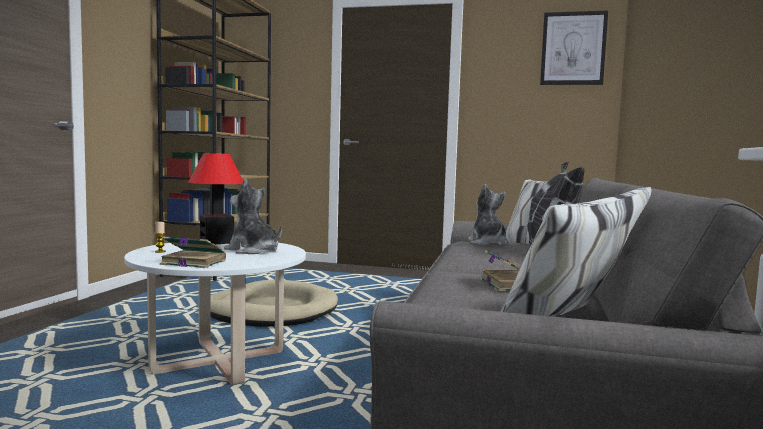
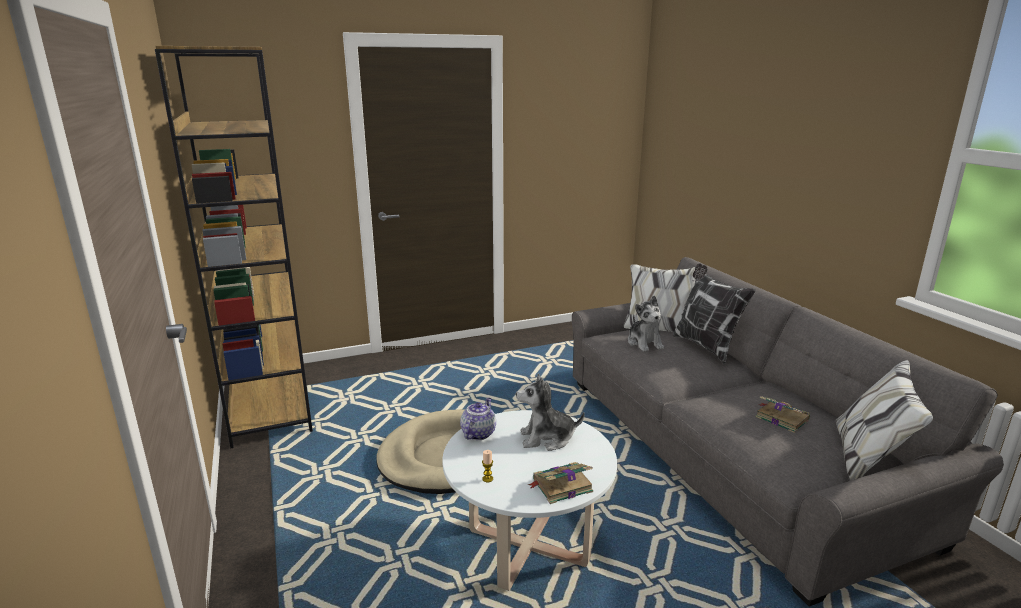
camera: 35 degrees left, 15 degrees up
(216, 242) = (478, 433): table lamp -> teapot
(487, 243) = (644, 343): plush toy -> plush toy turned 150 degrees counterclockwise
(573, 48) = (605, 101): picture -> none

